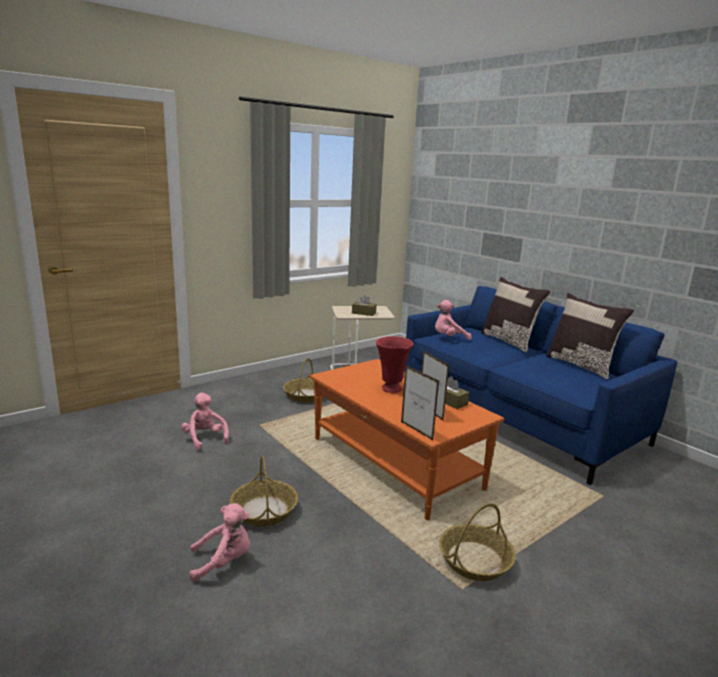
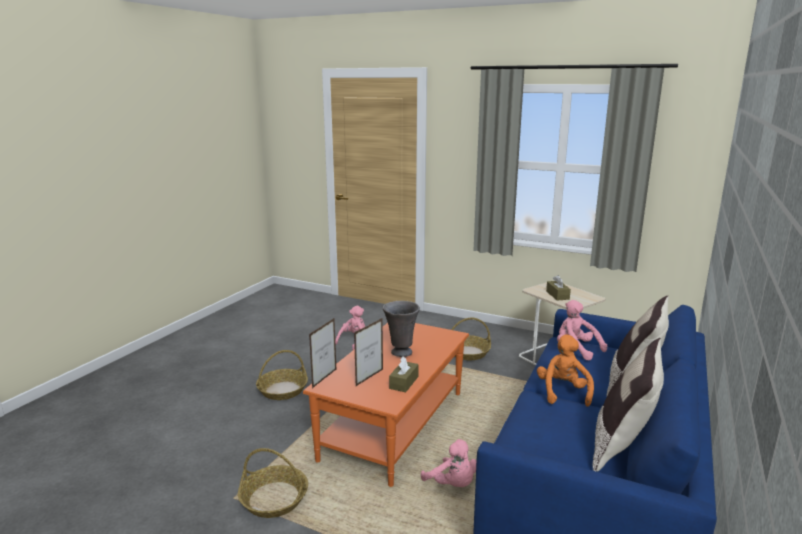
camera: 65 degrees right, 0 degrees up
(224, 561) = (222, 395): pink plush toy -> pink plush toy (452, 484)
(391, 389) = (400, 352): red vase -> grey vase
(506, 359) = (563, 392): none -> orange plush toy

